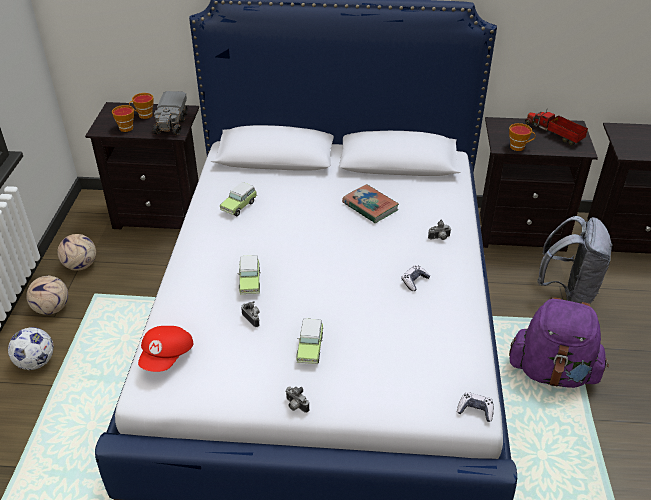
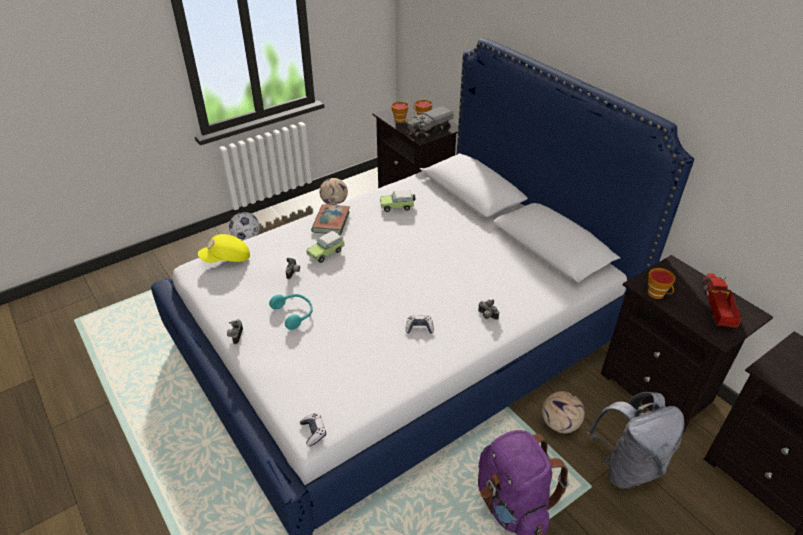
camera: 50 degrees right, 0 degrees up
(51, 308) = (290, 216): football -> football (559, 423)
(167, 356) = (226, 259): red cap -> yellow cap
(310, 348) = (294, 313): toy car -> turquoise headphones
(370, 206) = (476, 262): book -> book (331, 222)

